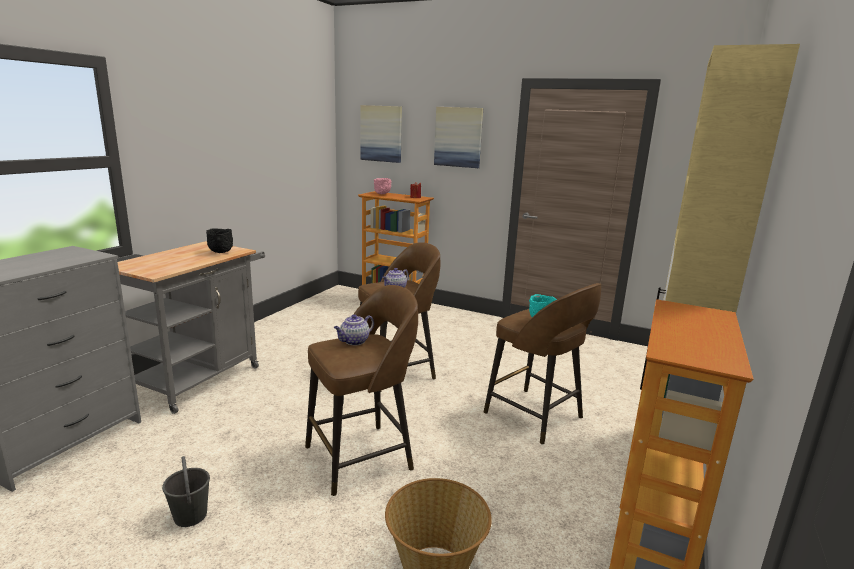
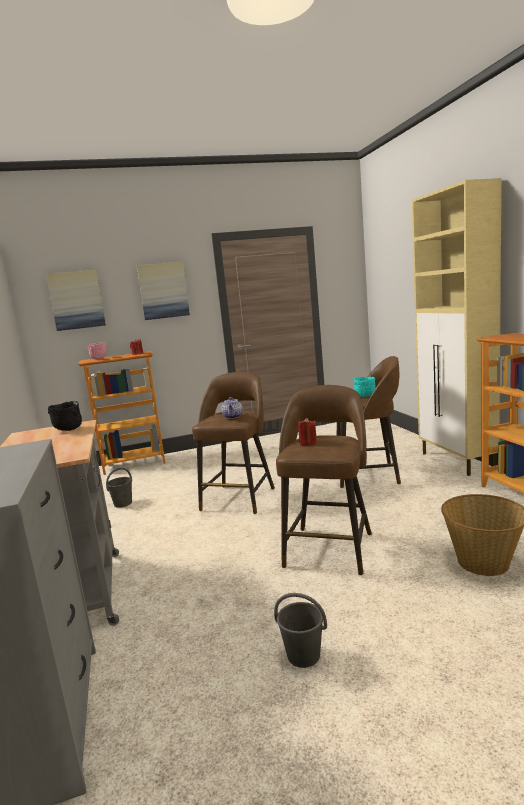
camera: 40 degrees left, 5 degrees down
(329, 331) = (123, 503): none -> grey bucket
(354, 341) = (308, 443): teapot -> red candle

